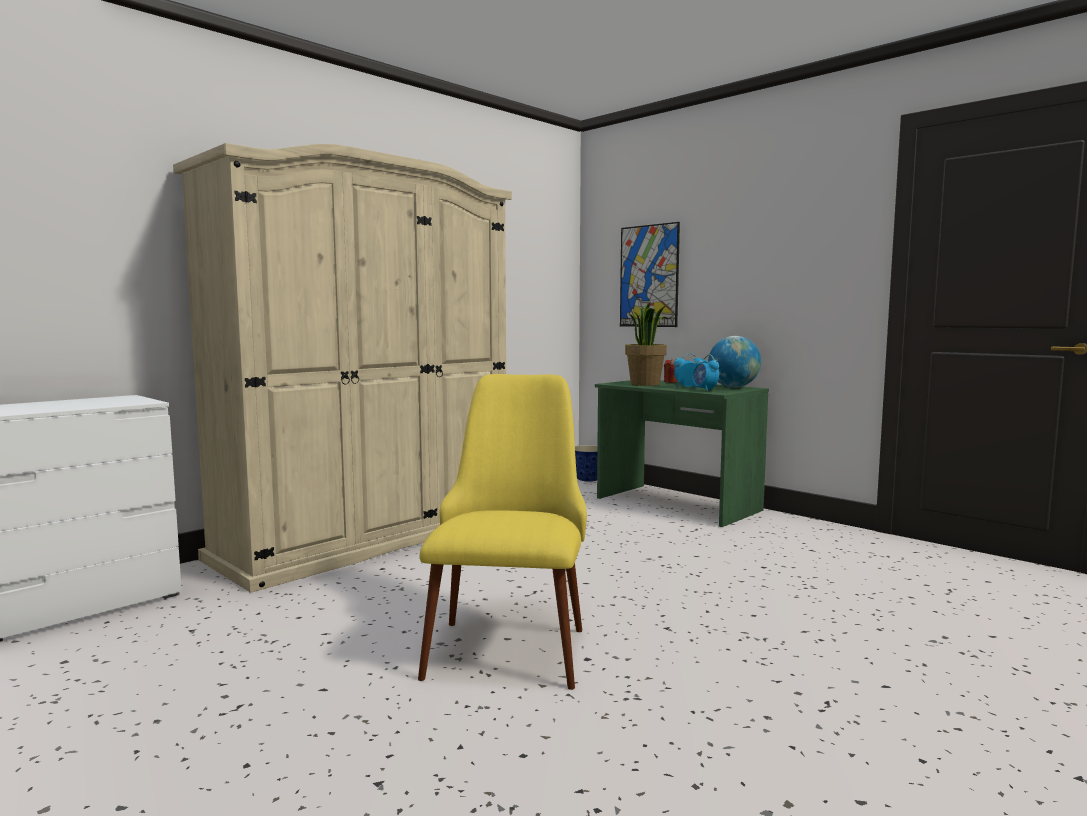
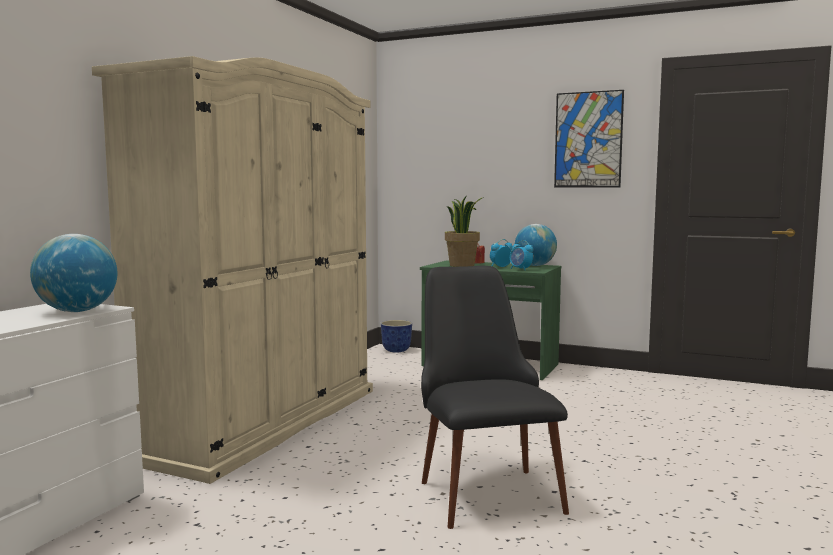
camera: 20 degrees left, 0 degrees up
(111, 403) = (77, 311): none -> globe
(511, 639) = (483, 486): yellow chair -> black chair
(649, 276) = (448, 172): picture -> picture (588, 140)

